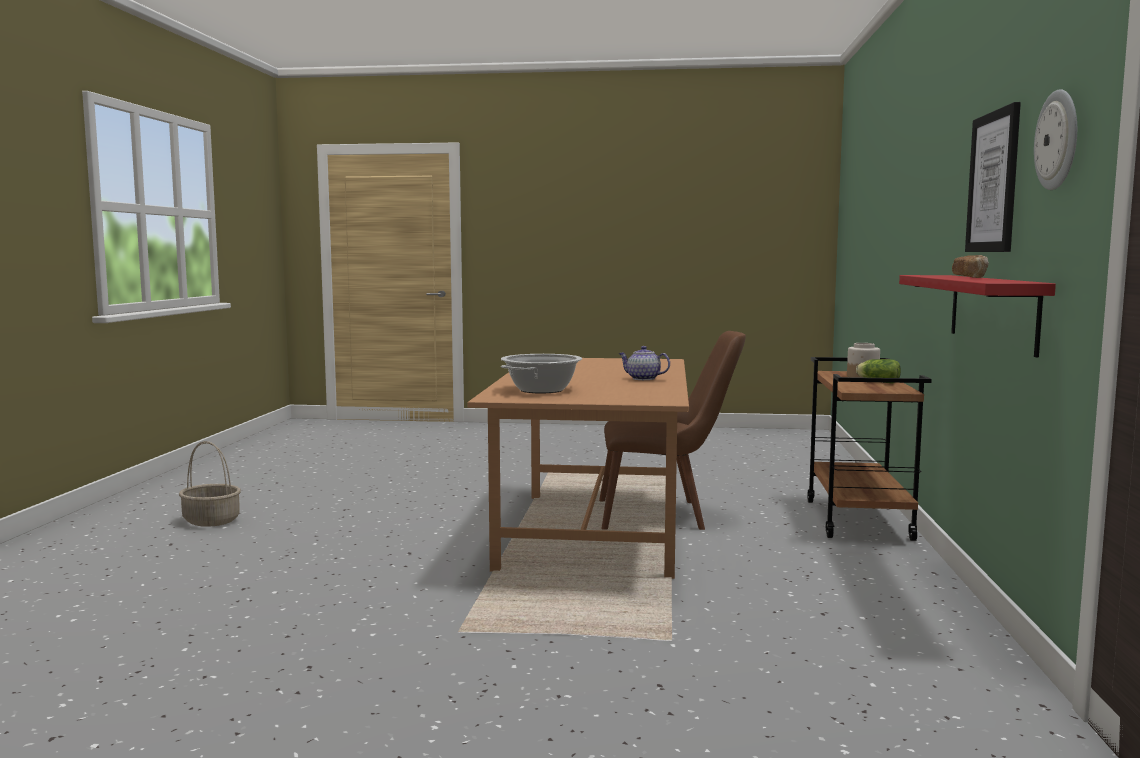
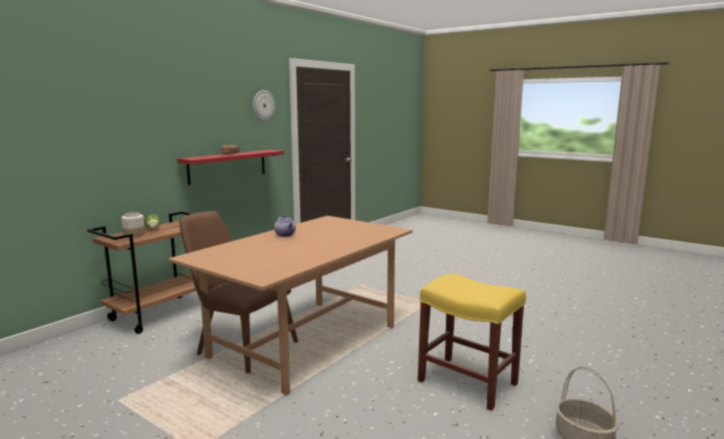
camera: 150 degrees left, 5 degrees up
(337, 535) = (469, 382): none -> yellow stool
(541, 390) = (362, 232): cooking pot -> none
(993, 182) = (218, 115): picture -> none

